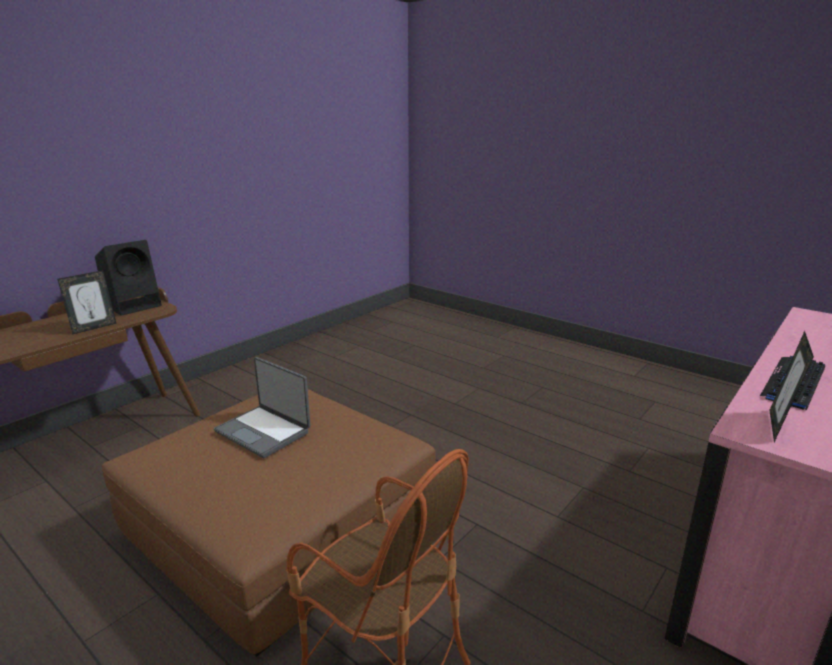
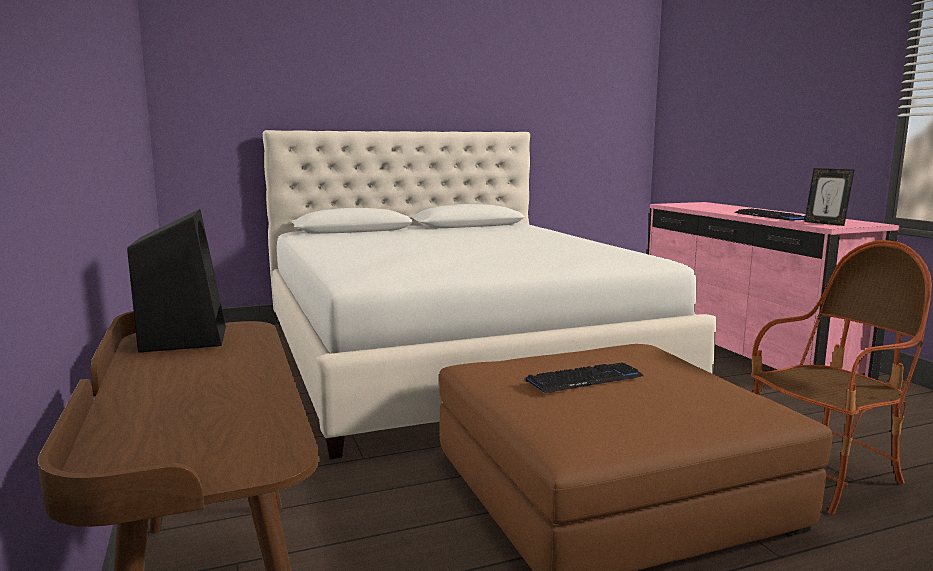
camera: 60 degrees left, 10 degrees down
(93, 328) = (252, 361): picture frame -> none
(264, 431) = (585, 379): laptop -> keyboard
(487, 388) = (455, 356): none -> white bed

